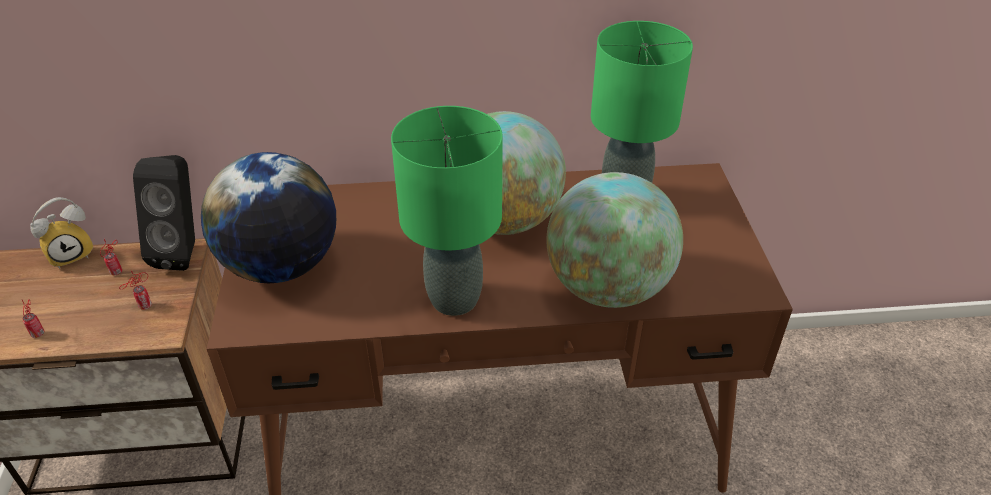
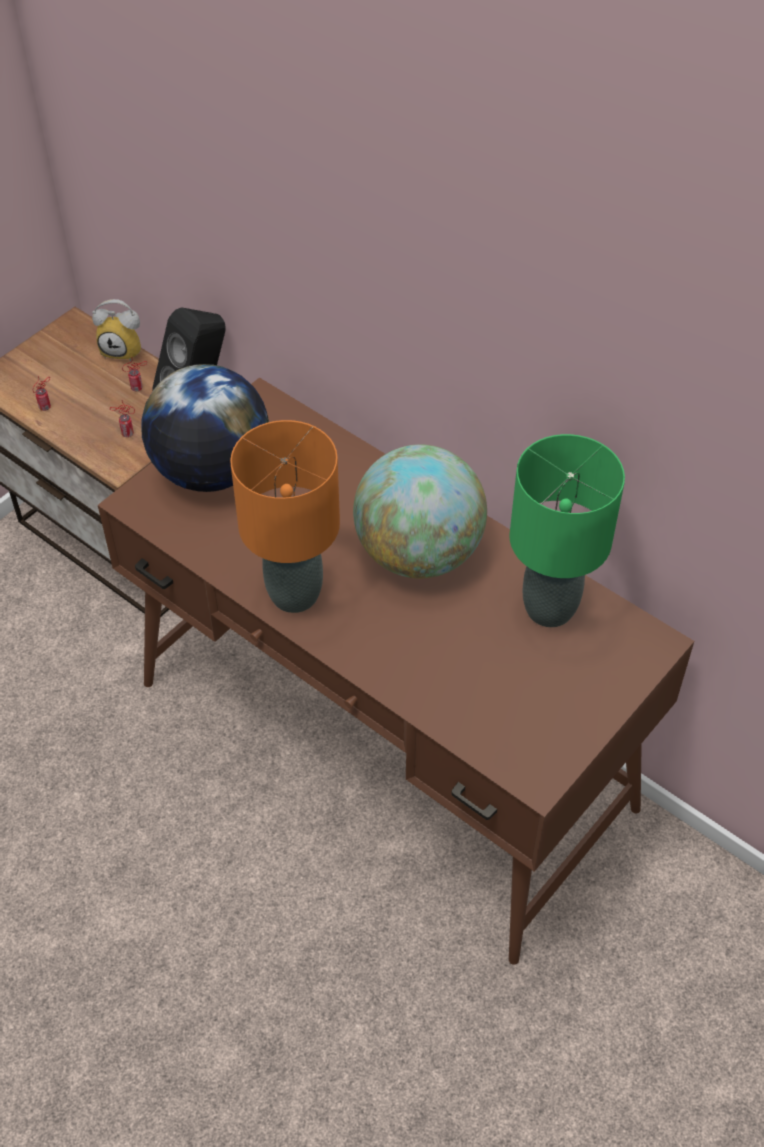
camera: 45 degrees right, 10 degrees up
(453, 299) = (294, 593): green table lamp -> orange table lamp
(608, 288) = (419, 677): globe -> none

